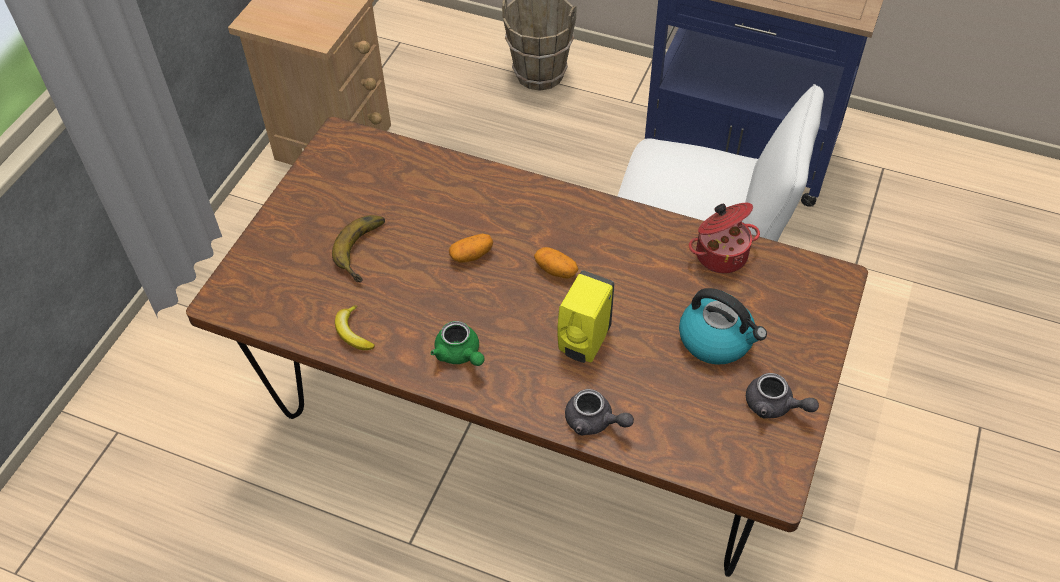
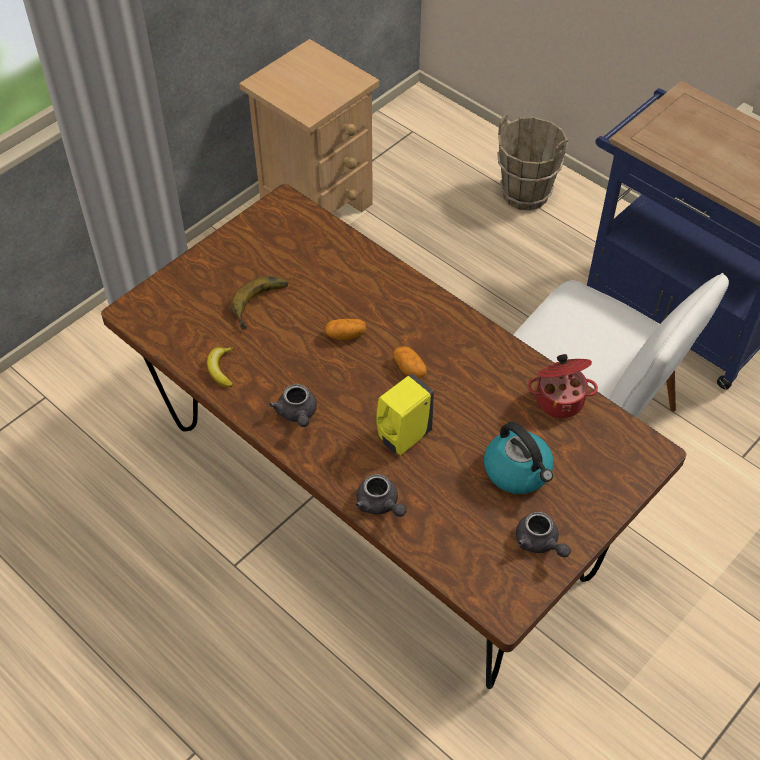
camera: 20 degrees right, 0 degrees up
(460, 354) = (297, 414): green teapot -> grey teapot

